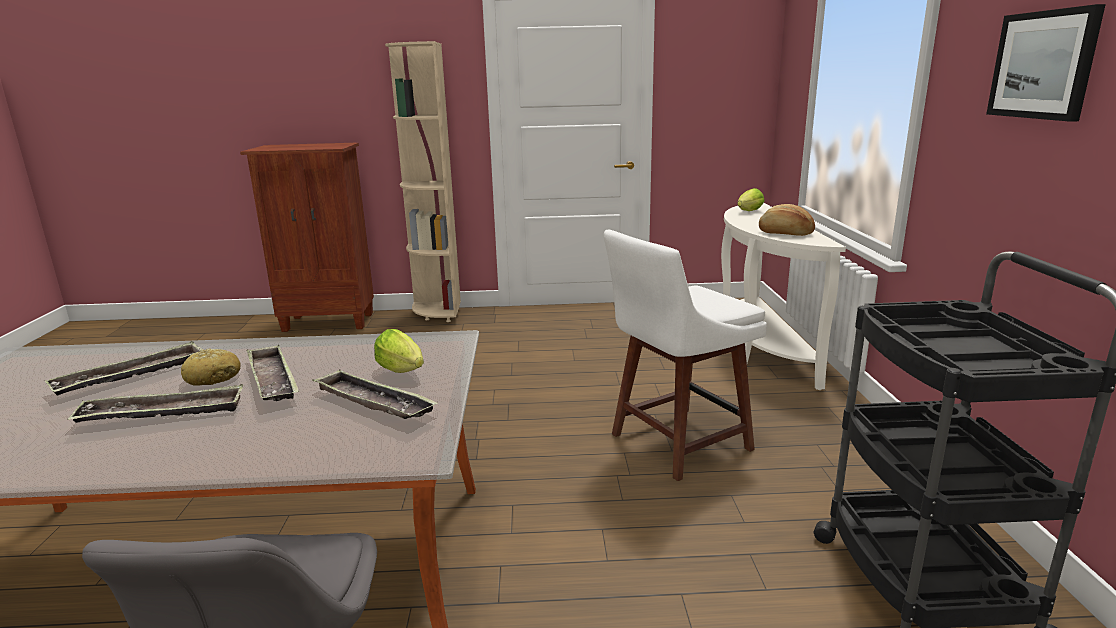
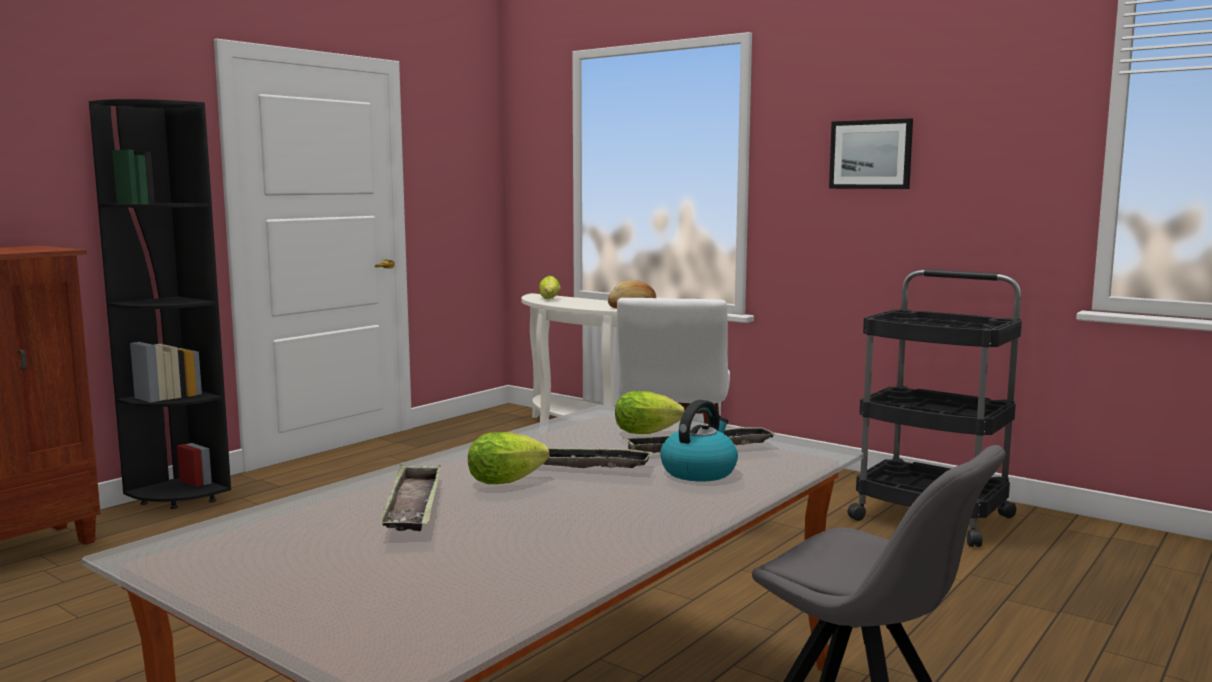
camera: 50 degrees left, 10 degrees down
(162, 413) = (569, 504): tray -> none
(213, 377) = (510, 481): bread -> lettuce
(294, 425) = (699, 471): none -> kettle
(437, 316) = (179, 501): beige bookcase -> black bookcase

